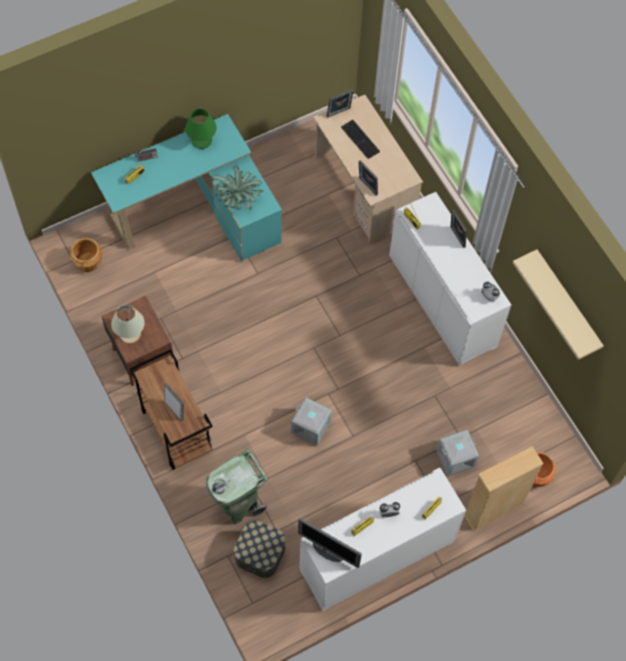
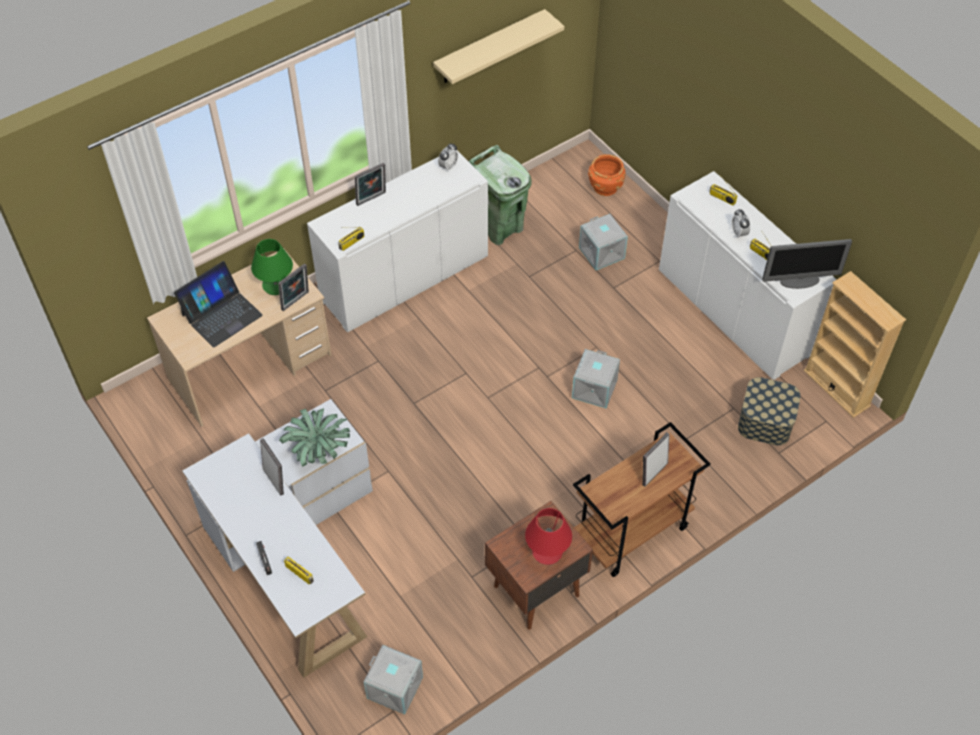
camera: 95 degrees left, 10 degrees down
(88, 262) = (394, 688): brown planter -> grey storage box
(130, 333) = (547, 552): beige table lamp -> red table lamp
(197, 211) = (295, 557): turquoise desk -> white desk
(201, 141) = (232, 496): green table lamp -> green table lamp (276, 285)
(238, 504) = (711, 450): green trash can -> green trash can (500, 228)
(328, 551) = (800, 281): monitor -> monitor turned 60 degrees clockwise
(339, 113) = (179, 342): picture frame -> picture frame (275, 480)
(361, 139) = (221, 315): keyboard -> laptop
(493, 509) = (653, 218): beige bookcase -> beige bookcase (836, 388)

